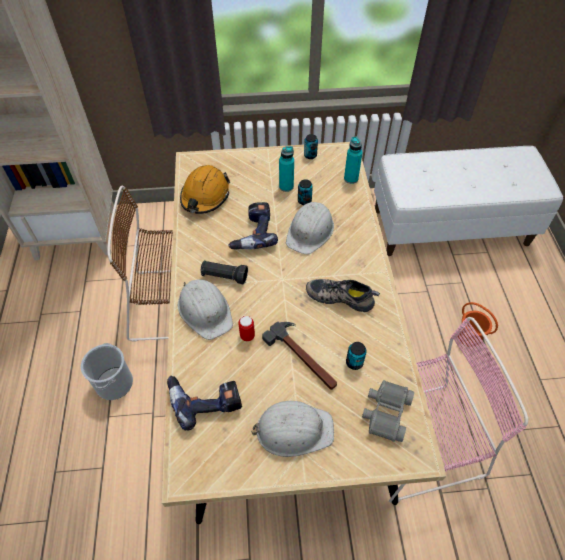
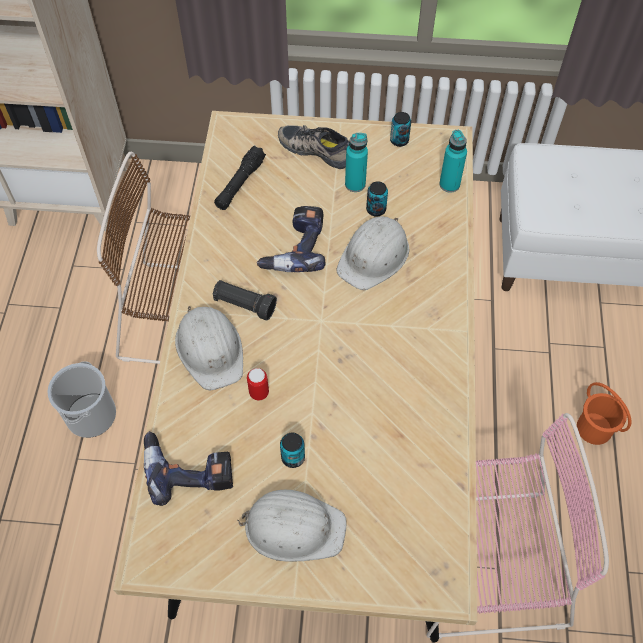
camera: 10 degrees right, 5 degrees up
(205, 196) = (240, 184): orange hard hat -> black flashlight
(303, 357) = (326, 433): hammer -> none
(341, 296) = (395, 357): shoe -> shoe (317, 149)
(354, 362) = (392, 452): can -> can (293, 457)
(386, 412) = (418, 525): grey binoculars -> none

